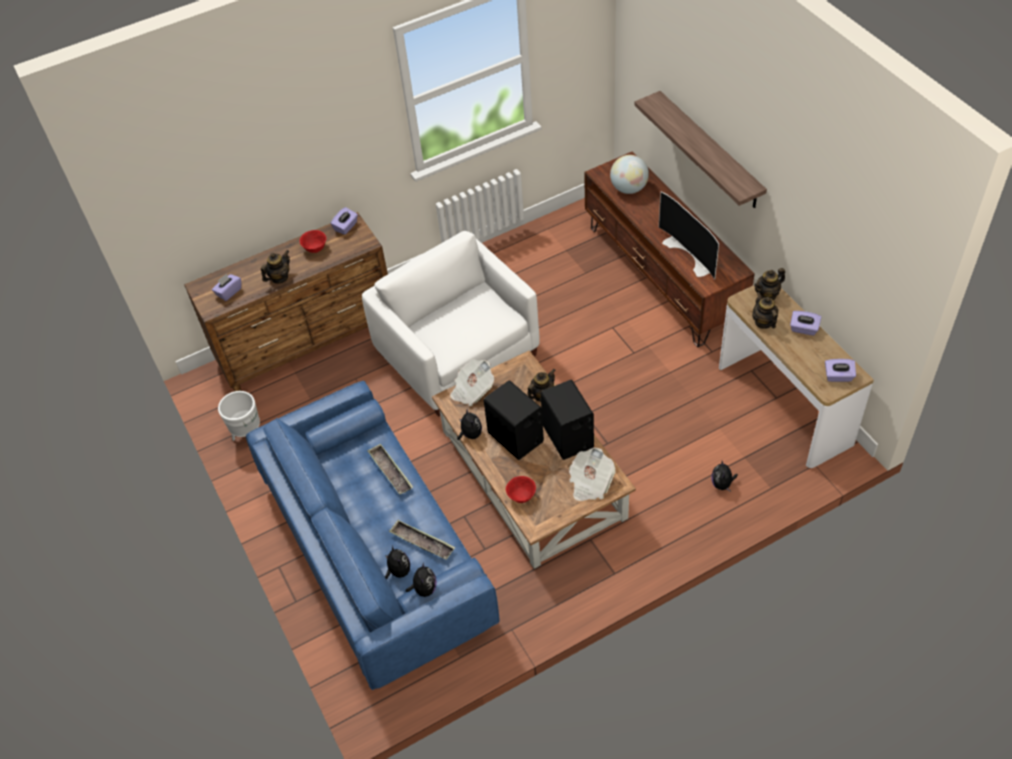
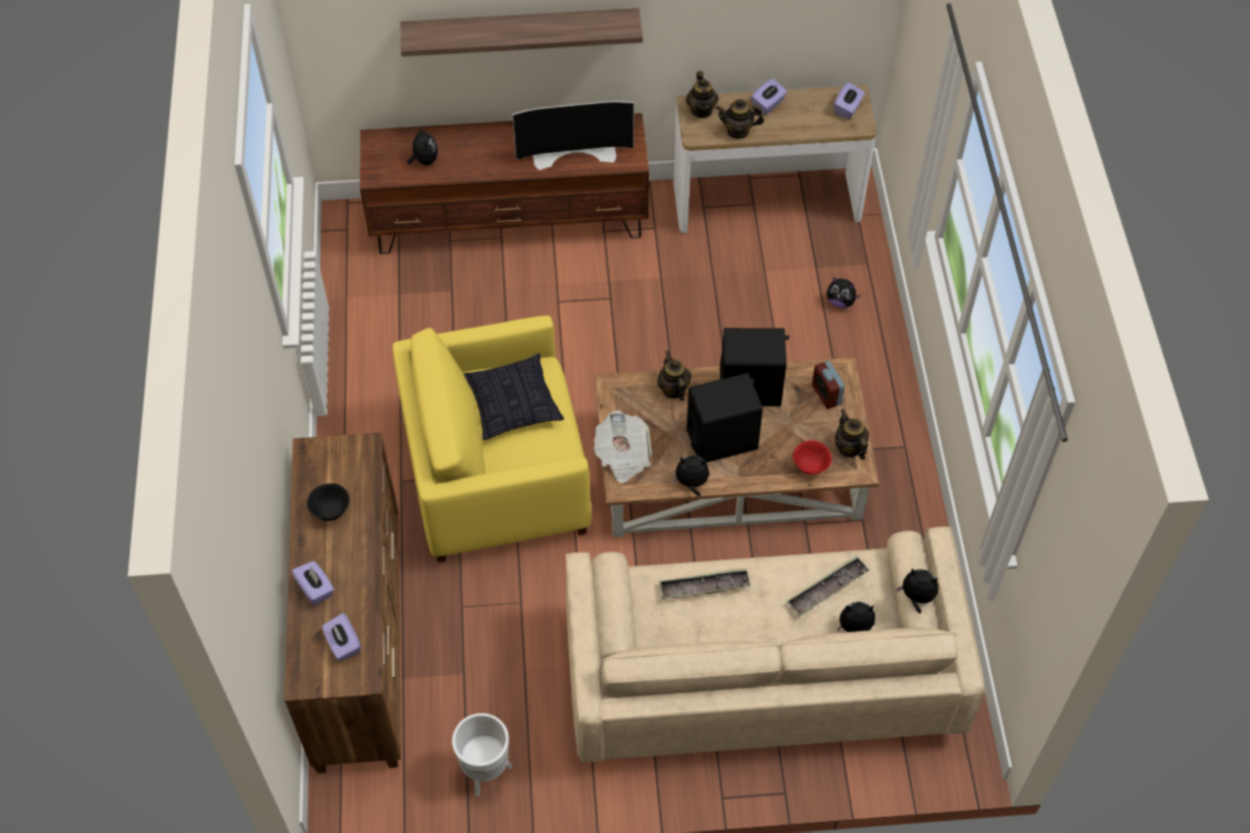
camera: 70 degrees left, 5 degrees up
(279, 278) = (358, 572): teapot -> teapot (849, 447)
(315, 248) = (331, 511): red bowl -> black bowl
(346, 227) = (314, 461): purple tissue box -> purple tissue box (315, 589)
(378, 554) = (761, 675): blue sofa -> beige sofa
(457, 355) = (497, 476): white armchair -> yellow armchair
(471, 315) = (513, 404): none -> pillow
(590, 483) = (826, 394): newspaper -> alarm clock
(629, 188) = (424, 160): globe -> plush toy

